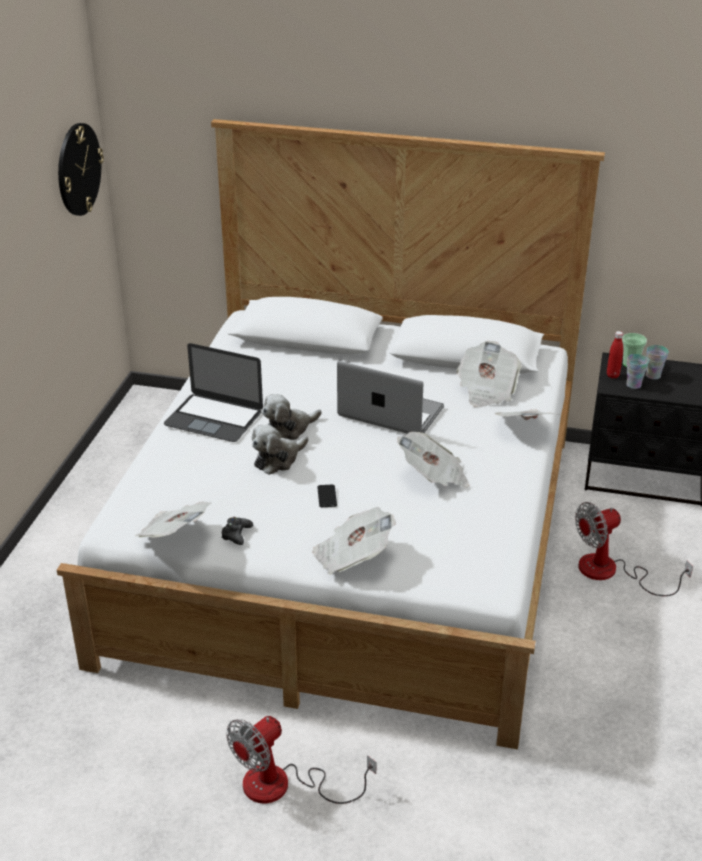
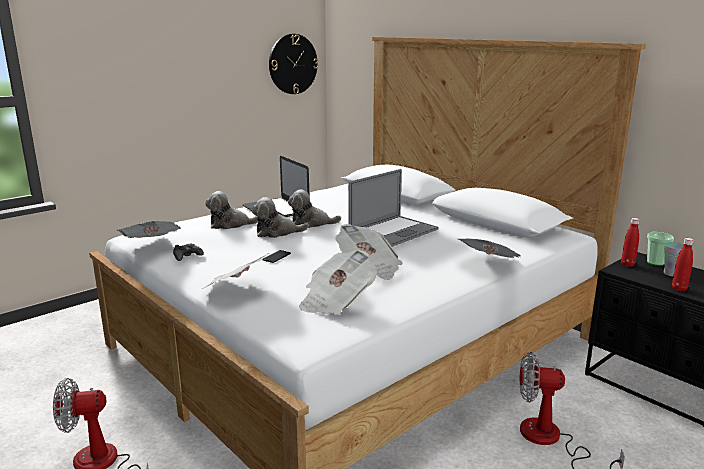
camera: 35 degrees right, 15 degrees down
(202, 465) = (230, 225): none -> plush toy
(390, 412) = (393, 232): laptop -> laptop turned 75 degrees clockwise
(486, 390) = (487, 239): newspaper -> newspaper (336, 301)
(633, 385) = (642, 274): cup -> none
(672, 395) = (679, 289): none -> red bottle

